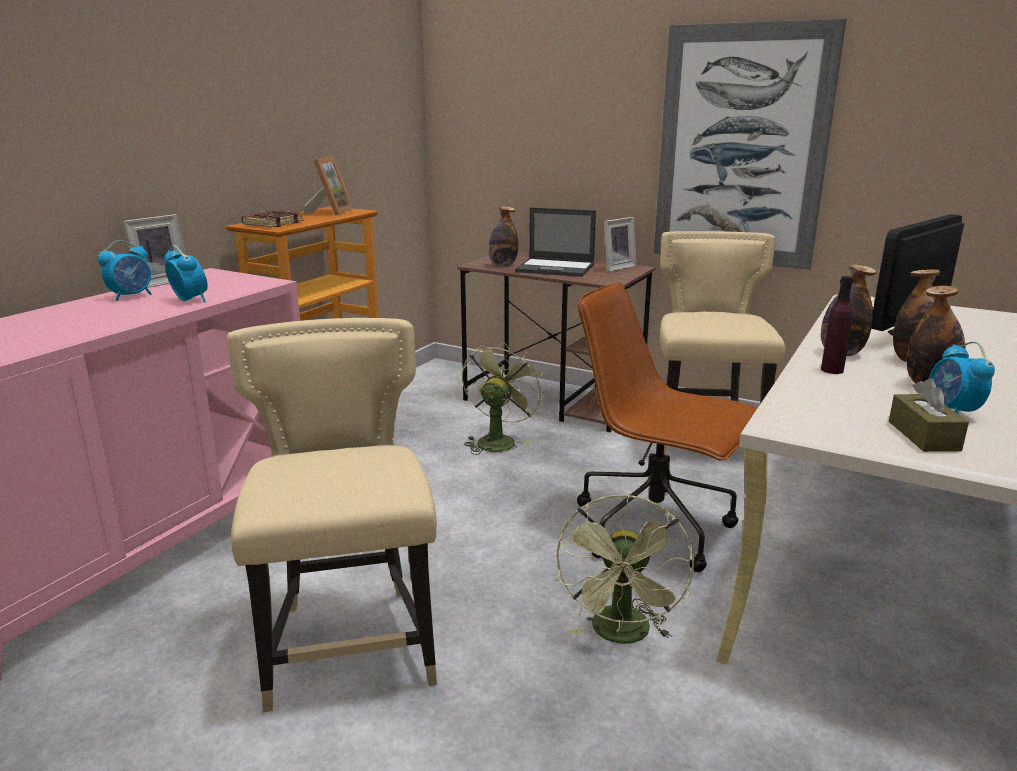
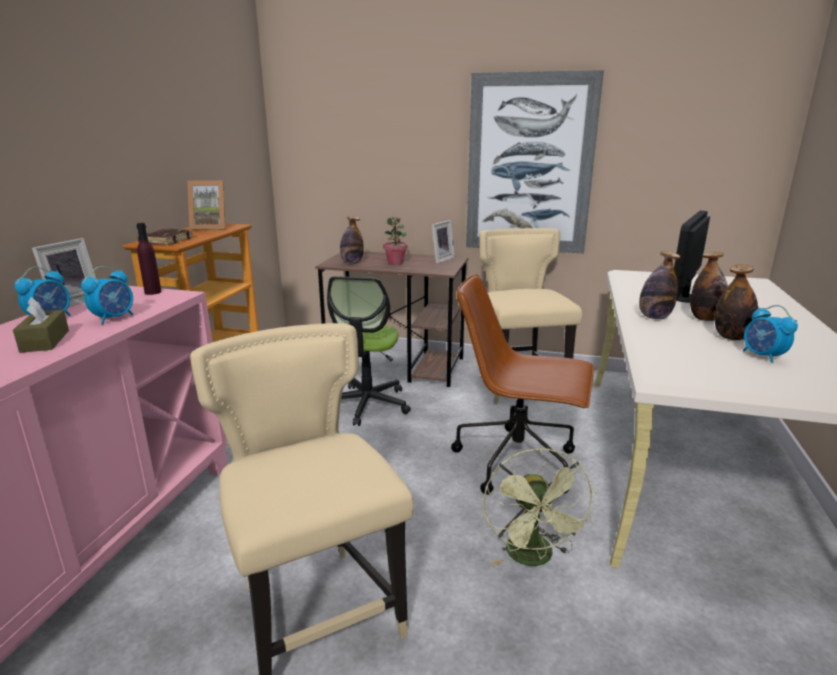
camera: 15 degrees left, 0 degrees up
(190, 300) = (114, 318): alarm clock -> alarm clock turned 90 degrees clockwise
(330, 212) = (210, 227): picture frame -> picture frame turned 90 degrees clockwise
(498, 440) = (367, 404): green fan -> office chair
(556, 268) = (395, 263): laptop -> potted plant
(832, 370) = (660, 331): purple bottle -> purple bottle (153, 292)
(923, 436) = (763, 379): brown tissue box -> brown tissue box (45, 341)

